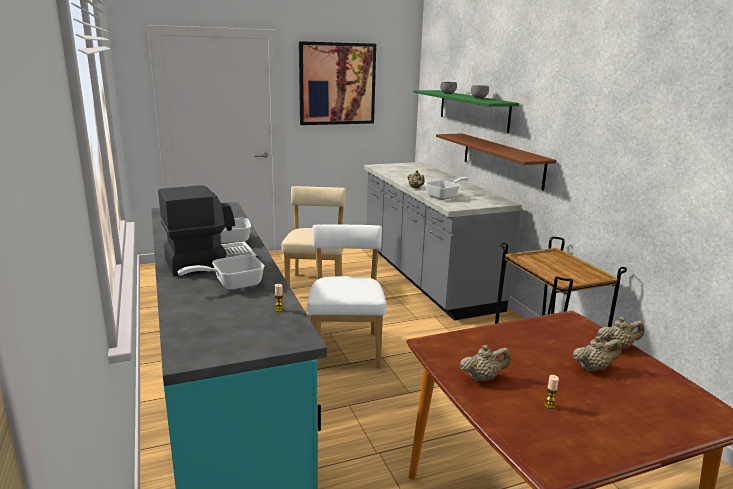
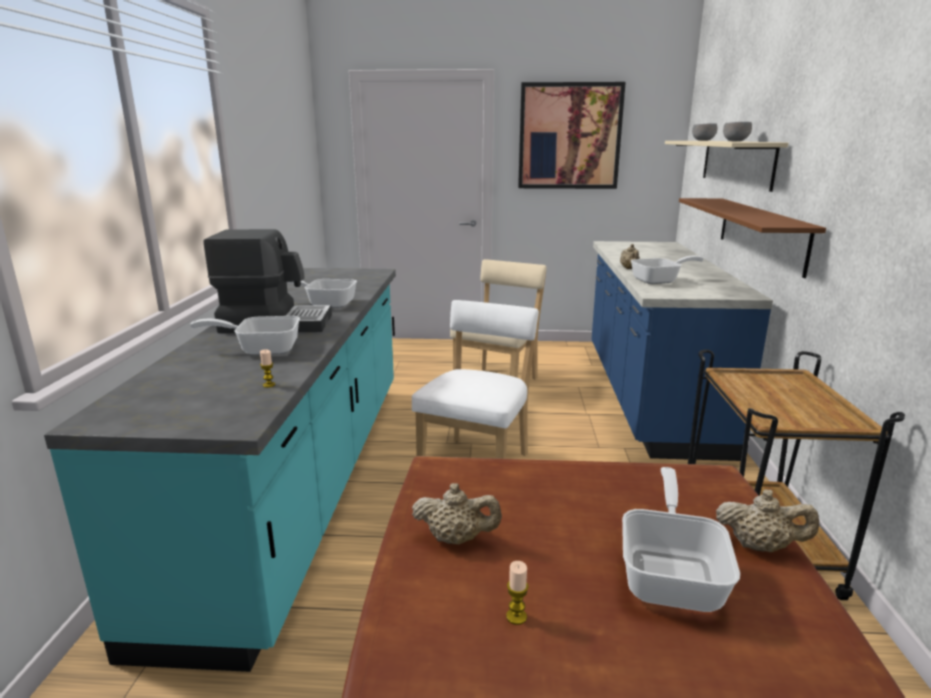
camera: 25 degrees right, 0 degrees up
(426, 277) = (648, 395): grey counter -> blue counter
(473, 110) = (736, 162): green shelf -> beige shelf
(593, 368) = (672, 573): beige teapot -> frying pan

